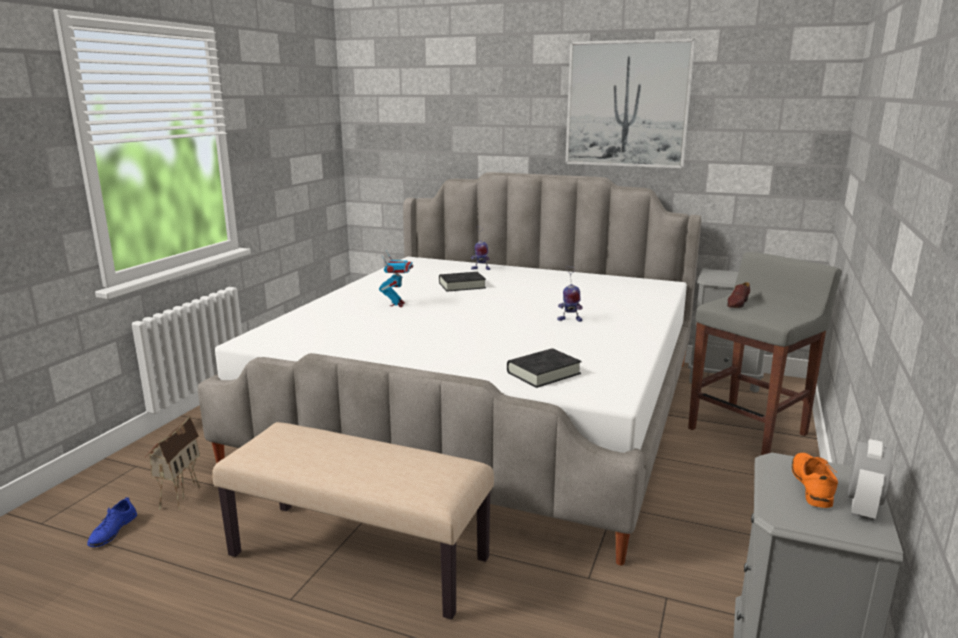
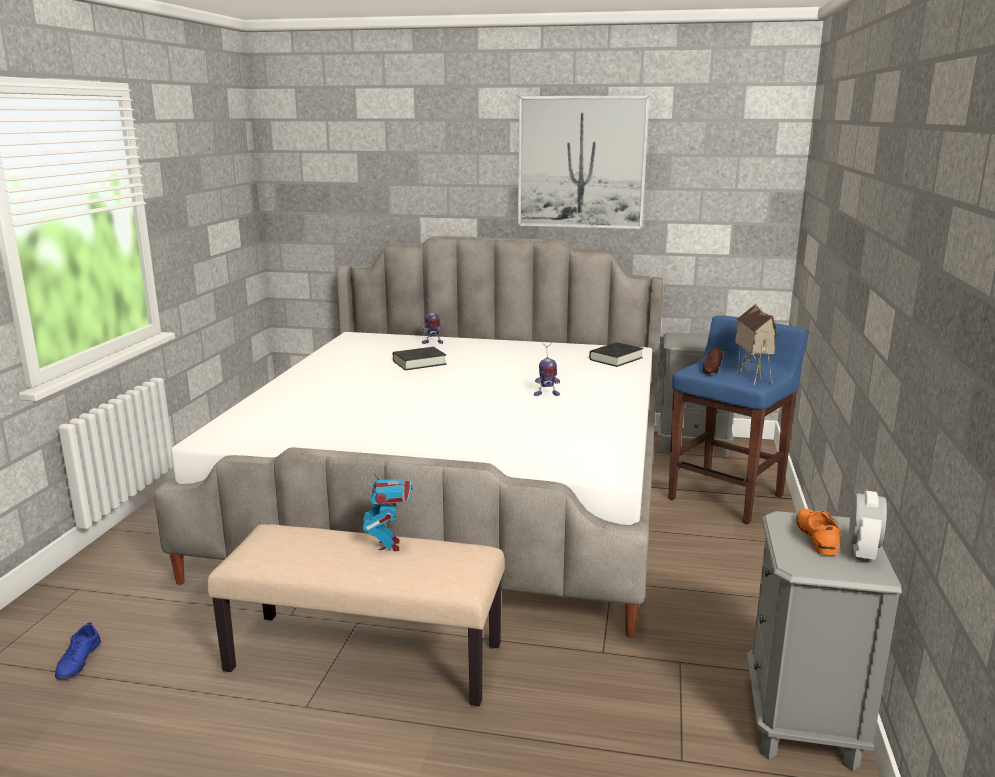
camera: 10 degrees left, 0 degrees up
(179, 495) = (142, 616): toy house -> toy house (751, 377)
(397, 304) = (356, 388): toy robot -> toy robot (389, 545)
(543, 373) = (538, 452): black book -> black book (616, 359)
(748, 431) = (727, 497): grey stool -> blue stool

